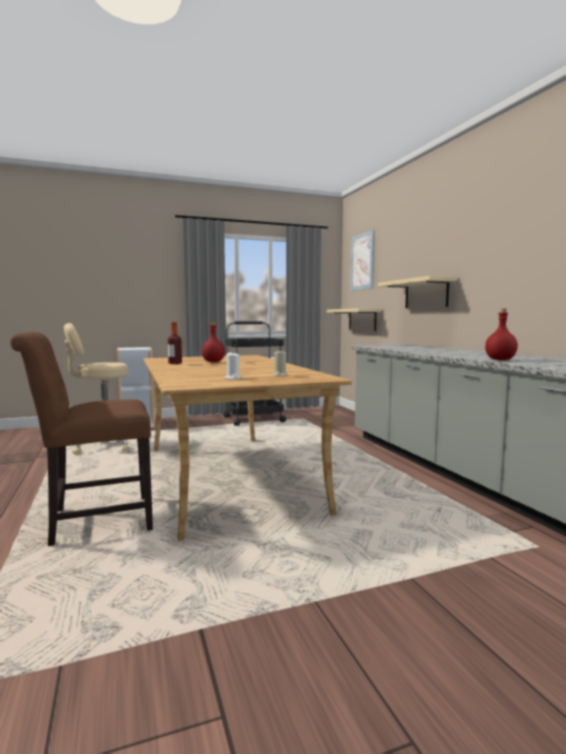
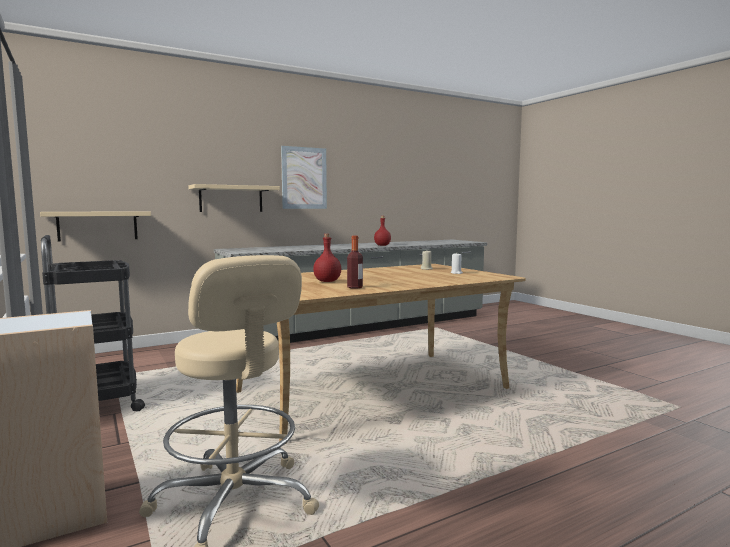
camera: 100 degrees left, 0 degrees up
(94, 520) = (513, 423): brown chair -> none
(362, 261) = (89, 146): picture -> picture (304, 178)

